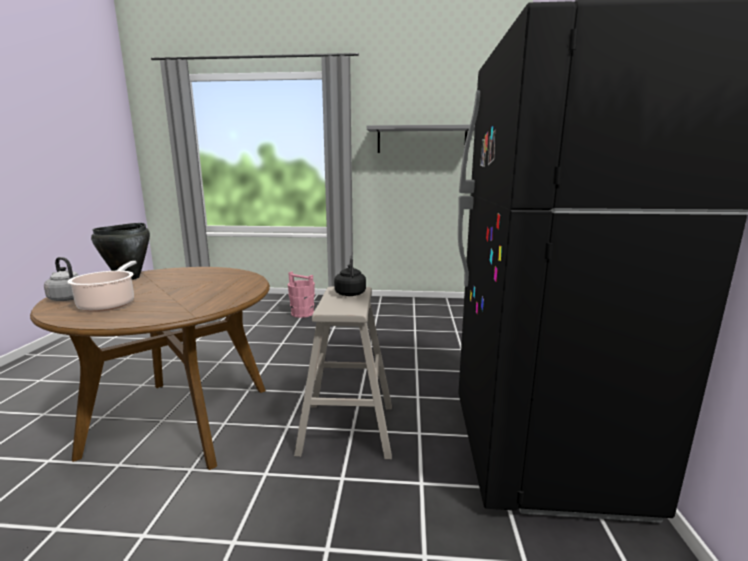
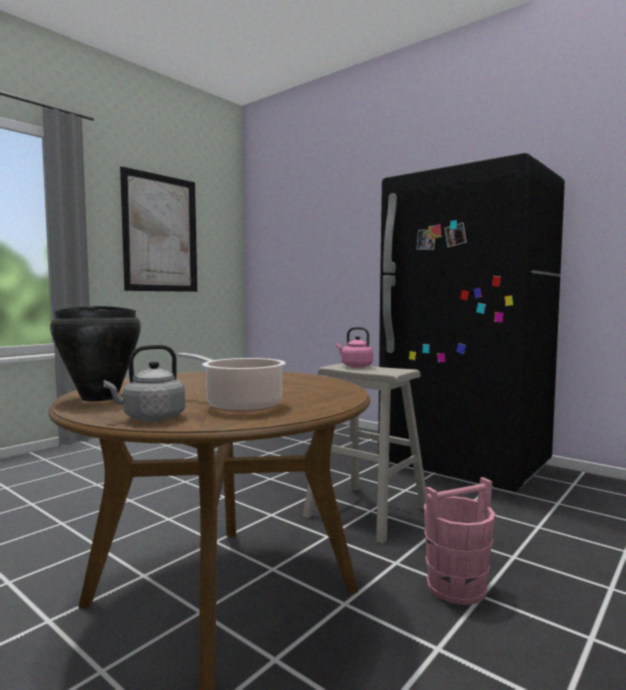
camera: 55 degrees left, 10 degrees down
(302, 313) = (69, 472): pink bucket -> pink bucket (457, 587)
(350, 293) = (355, 366): black kettle -> pink kettle
(421, 140) = (161, 233): grey shelf -> picture

